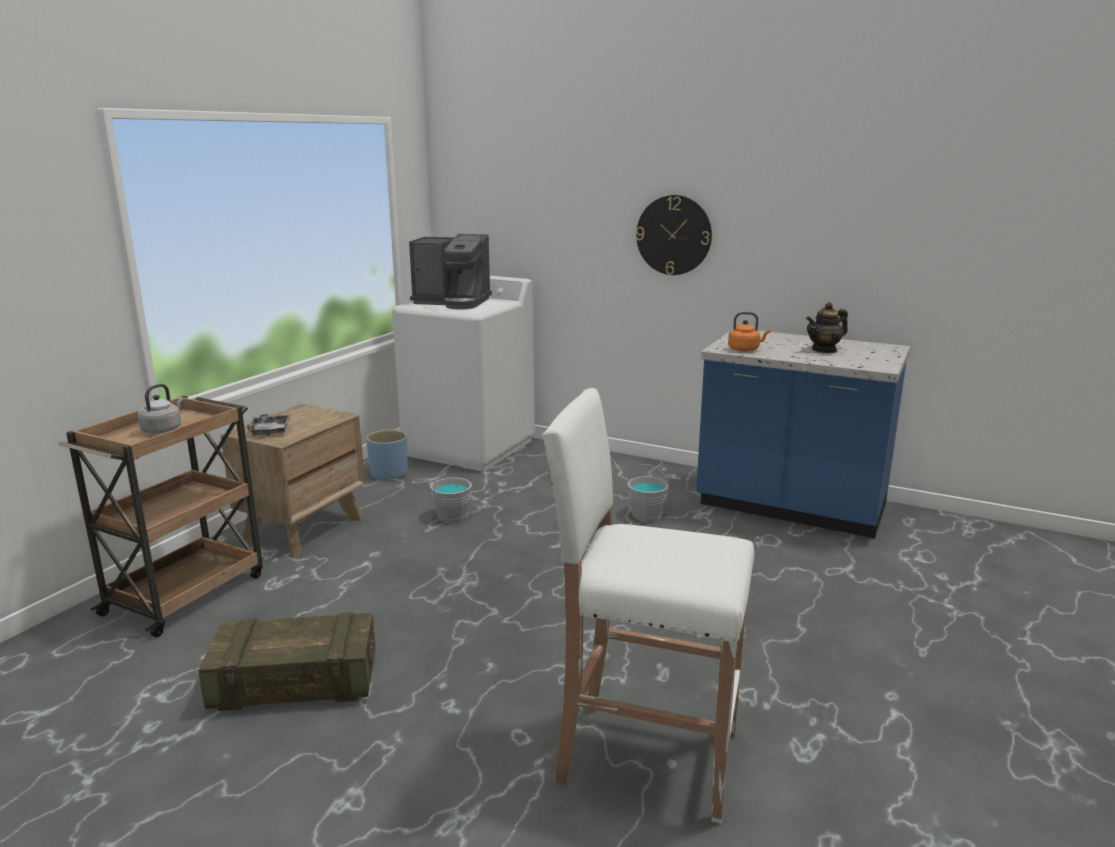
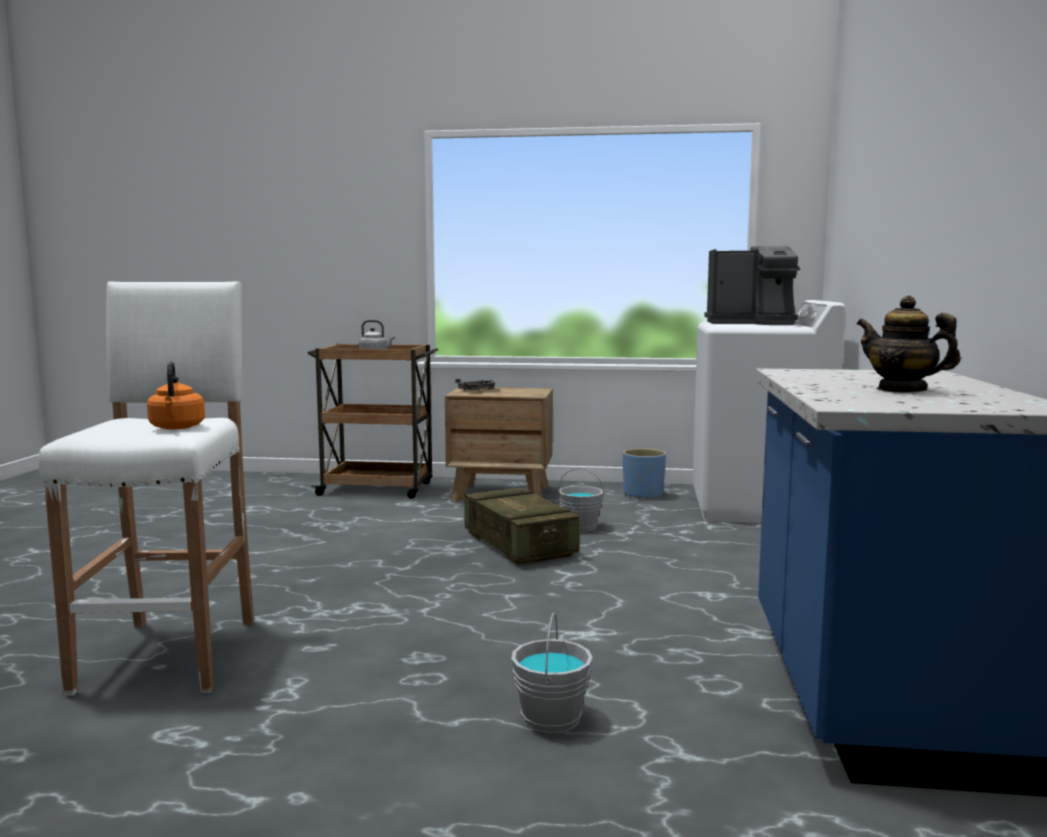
camera: 70 degrees right, 10 degrees down
(296, 683) = (269, 533): crate -> crate (519, 545)
(453, 302) = (752, 324): coffee machine -> coffee machine turned 75 degrees counterclockwise
(647, 515) = (698, 602): grey bucket -> grey bucket (552, 718)
(673, 235) = (928, 222): wall clock -> none
(745, 349) = (804, 374): orange kettle -> orange kettle (177, 428)

